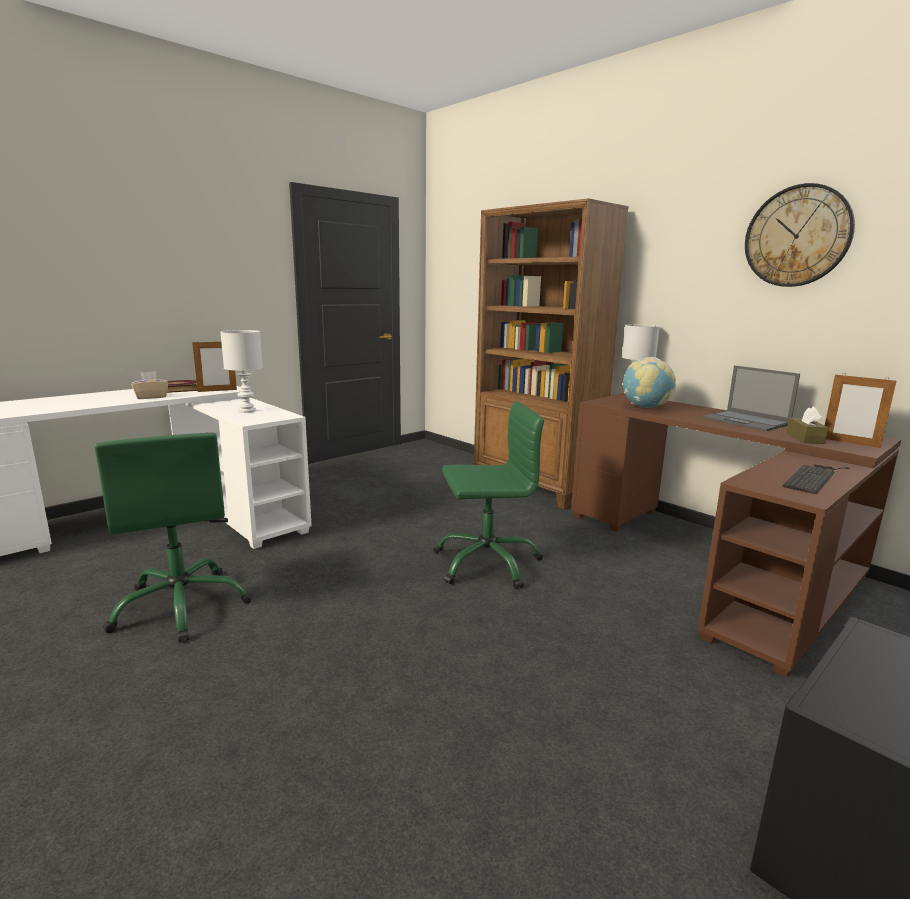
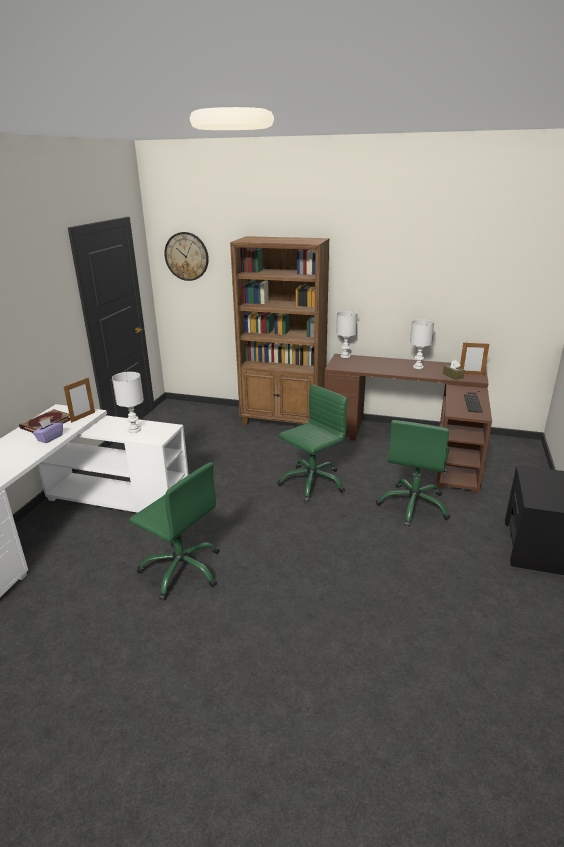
camera: 30 degrees left, 10 degrees up
(151, 397) = (50, 438): beige tissue box -> purple tissue box
(622, 650) = (413, 506): none -> green office chair
(645, 407) = (362, 366): globe -> none
(747, 421) = (418, 367): laptop -> white table lamp
(797, 236) = (431, 264): wall clock -> wall clock (186, 256)

